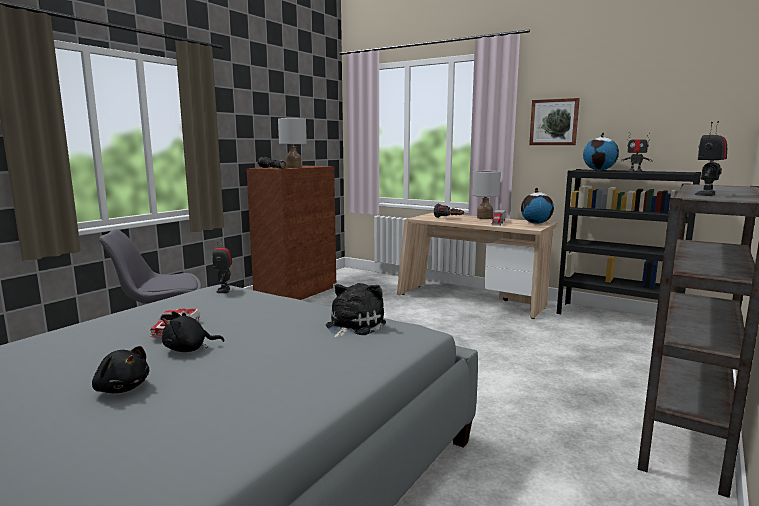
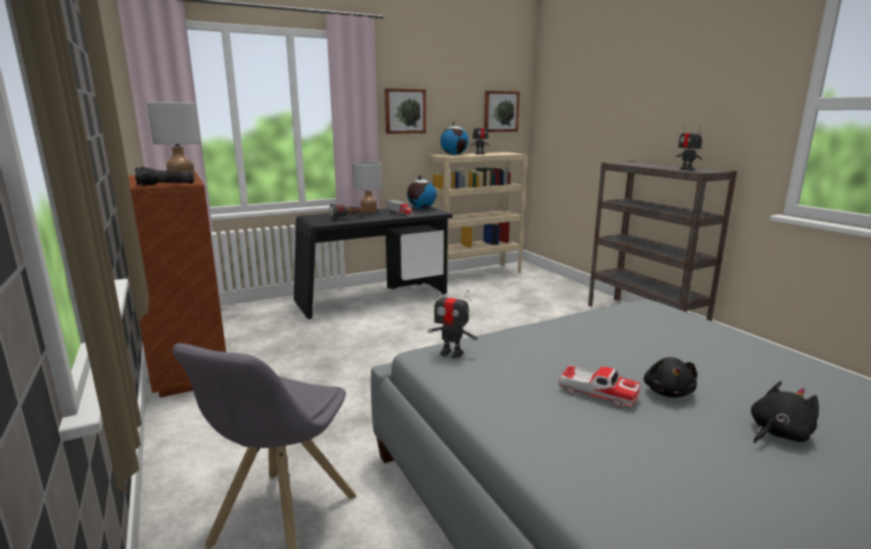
camera: 60 degrees left, 5 degrees up
(352, 326) = (629, 319): plush toy -> none
(471, 301) = (374, 298): beige desk -> black desk
(617, 317) = (475, 273): black bookcase -> beige bookcase
(695, 119) = (500, 111): none -> picture

